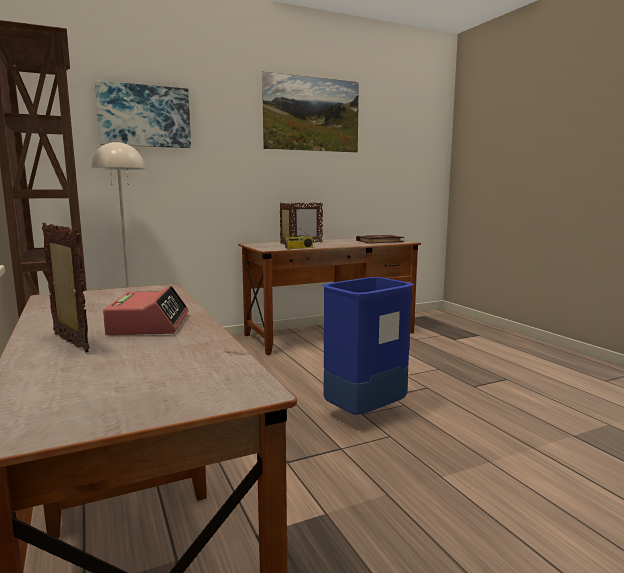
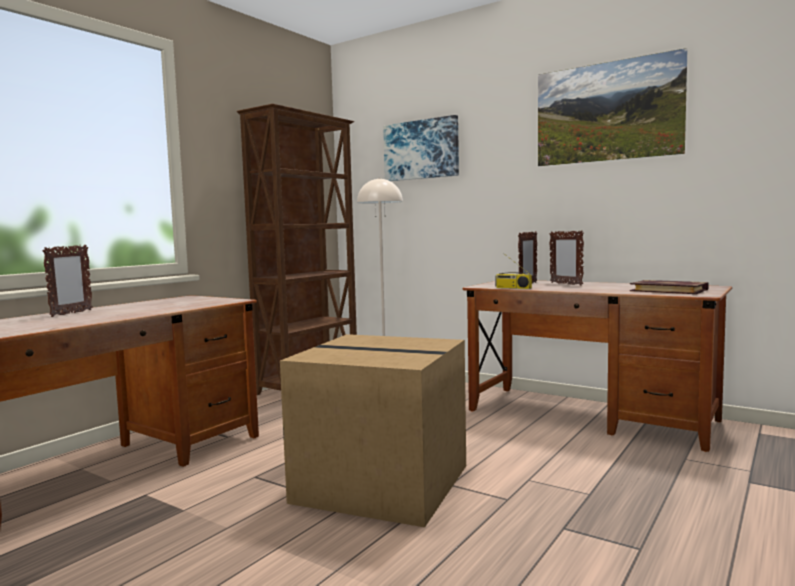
camera: 60 degrees right, 5 degrees down
(149, 324) = (118, 313): alarm clock -> none
(364, 413) = (385, 483): blue trash can -> cardboard box

